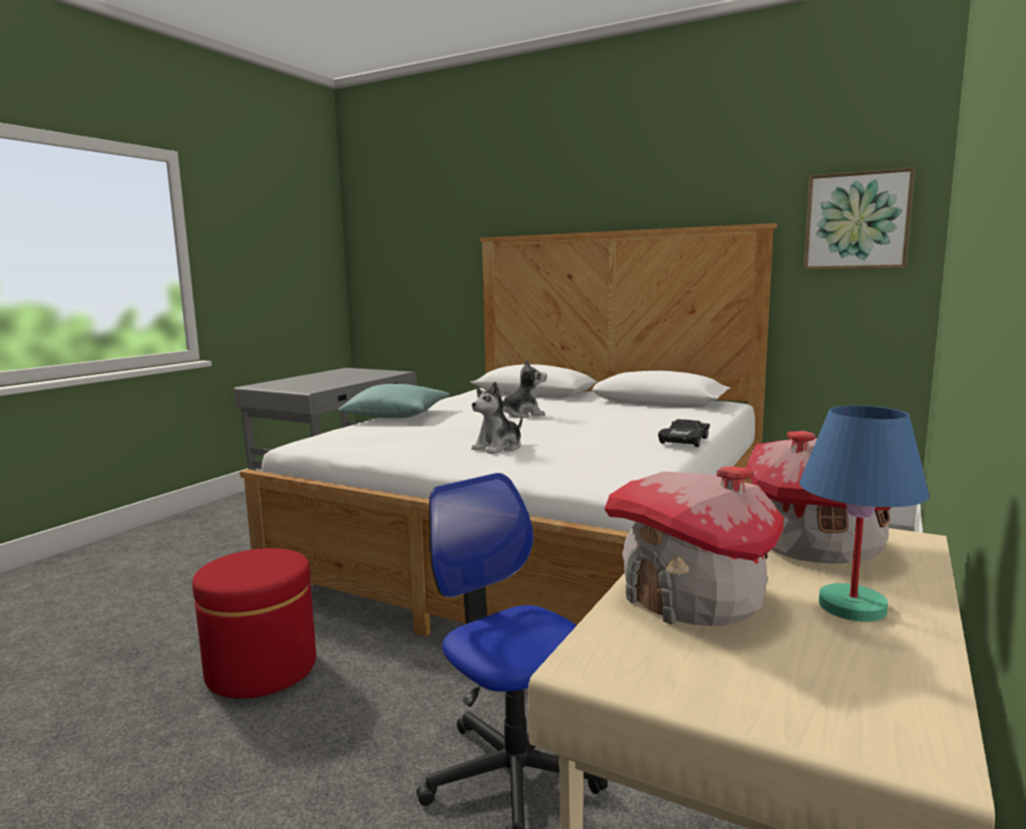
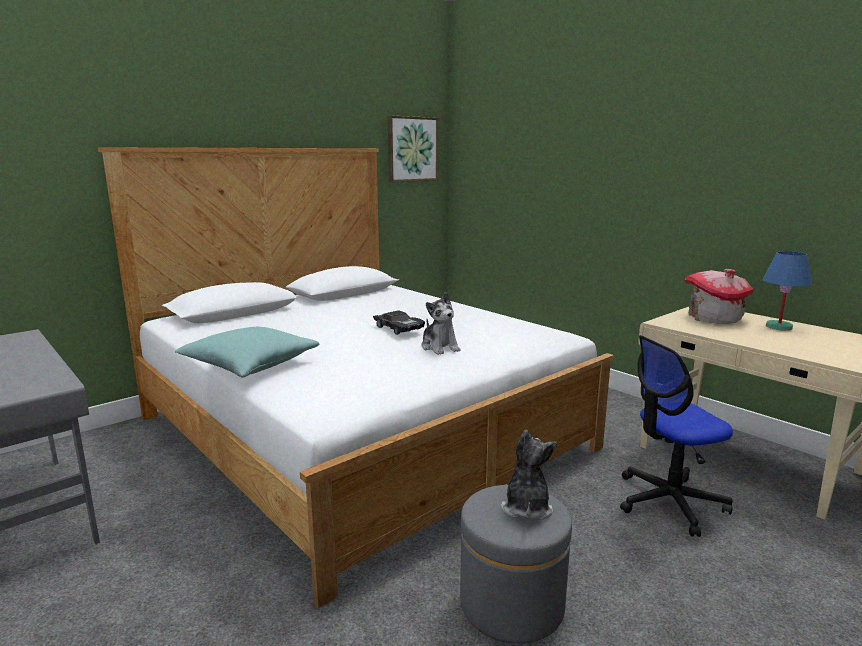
camera: 70 degrees left, 5 degrees up
(261, 669) = (511, 604): red ottoman -> grey ottoman
(523, 414) = (331, 327): plush toy -> plush toy (526, 507)
(684, 441) = (472, 308): black toy car -> black toy car (398, 328)
(692, 598) = (780, 343): toy house -> none

